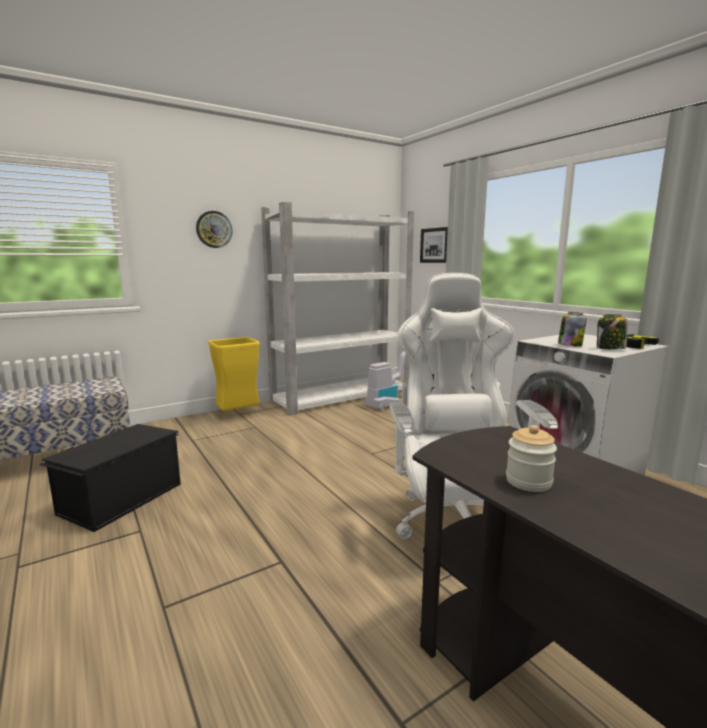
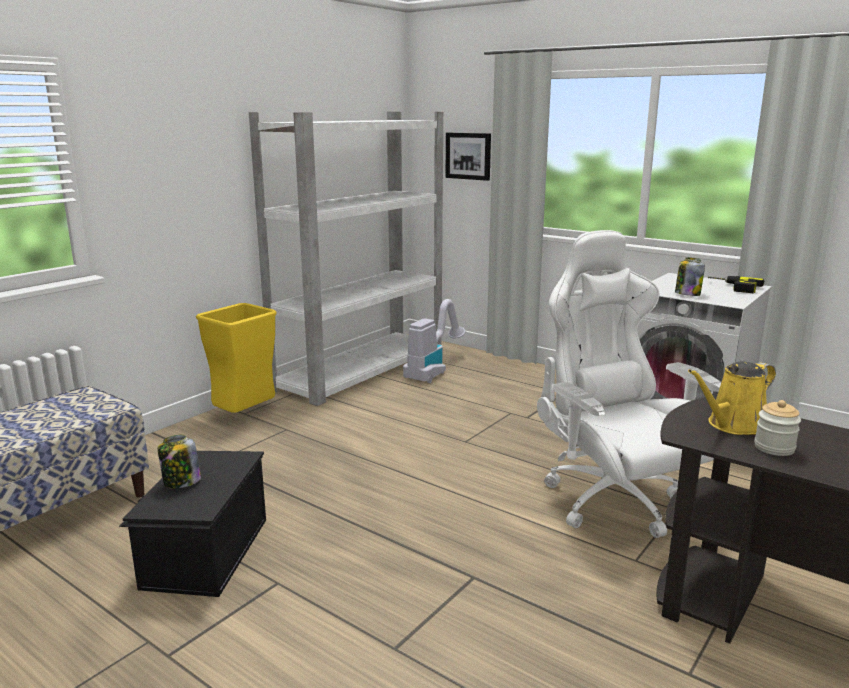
camera: 20 degrees left, 5 degrees up
(214, 229) = (189, 149): wall clock -> none
(507, 454) = (733, 425): none -> yellow watering can
(610, 348) = (727, 296): jar -> jar (181, 482)

